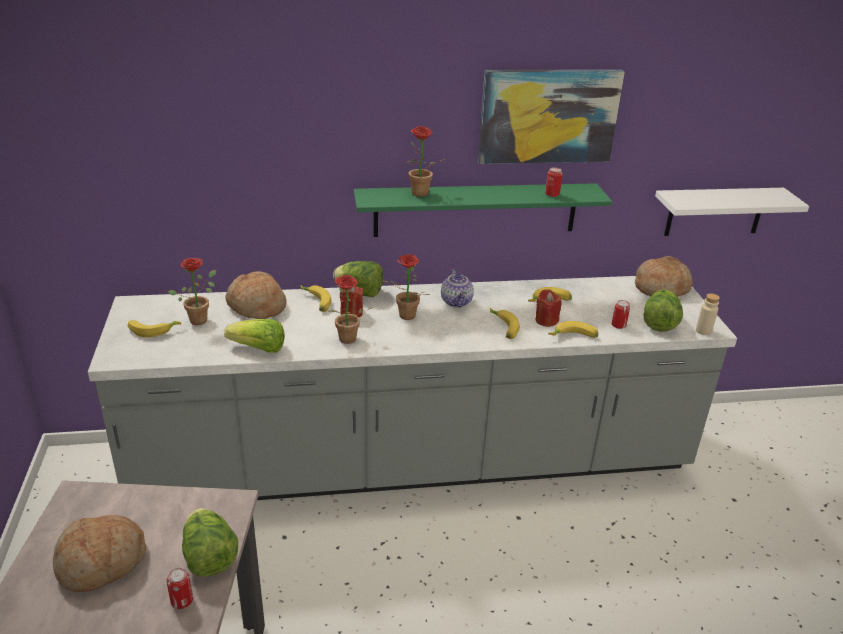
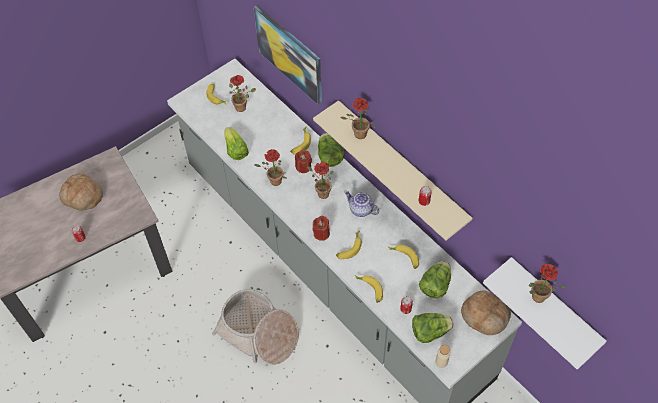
camera: 60 degrees right, 25 degrees up
(209, 557) = (108, 230): lettuce -> lettuce (435, 285)
(256, 306) = (274, 121): bread -> none
(450, 575) = (258, 333): none -> basket
(457, 302) = (360, 210): teapot -> teapot turned 75 degrees clockwise
(476, 209) = (401, 167): green shelf -> beige shelf
(546, 320) = (378, 266): red candle -> red candle (321, 233)
(548, 116) = (443, 153): picture -> picture (289, 53)
(717, 196) = (537, 299): none -> potted plant

